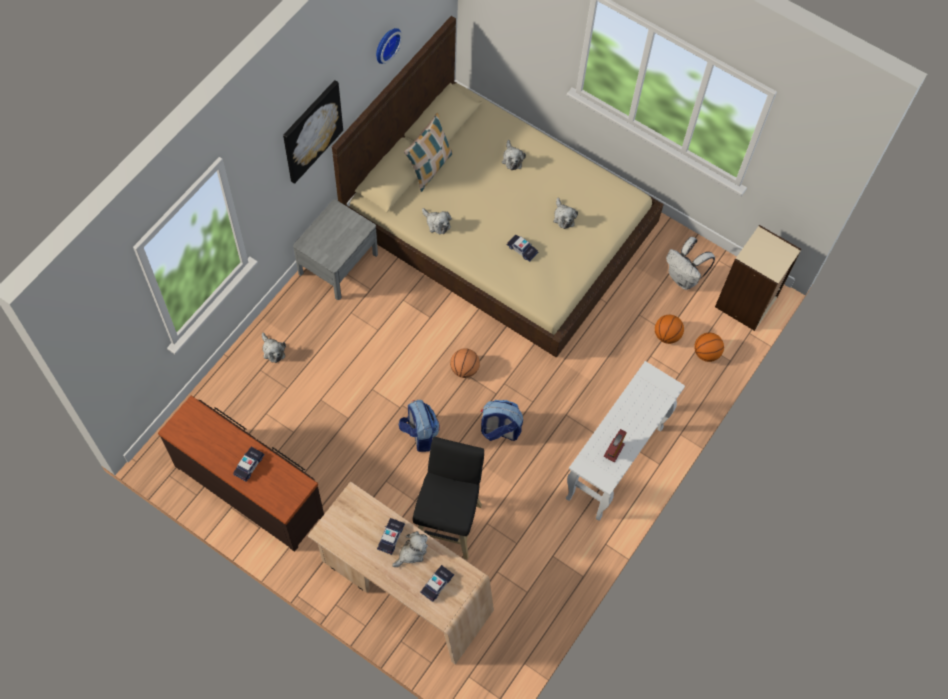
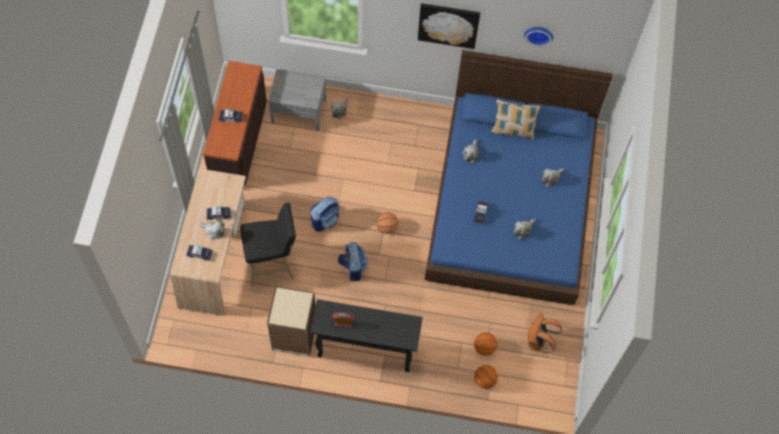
camera: 65 degrees right, 0 degrees up
(338, 264) = (423, 118): grey nightstand -> grey nightstand (298, 110)
(499, 223) = (511, 202): beige bed -> blue bed
(614, 464) = (365, 351): white console table -> black console table
(684, 278) = (538, 342): white backpack -> orange backpack
(746, 302) = (543, 393): beige bookcase -> beige bookcase (294, 336)

